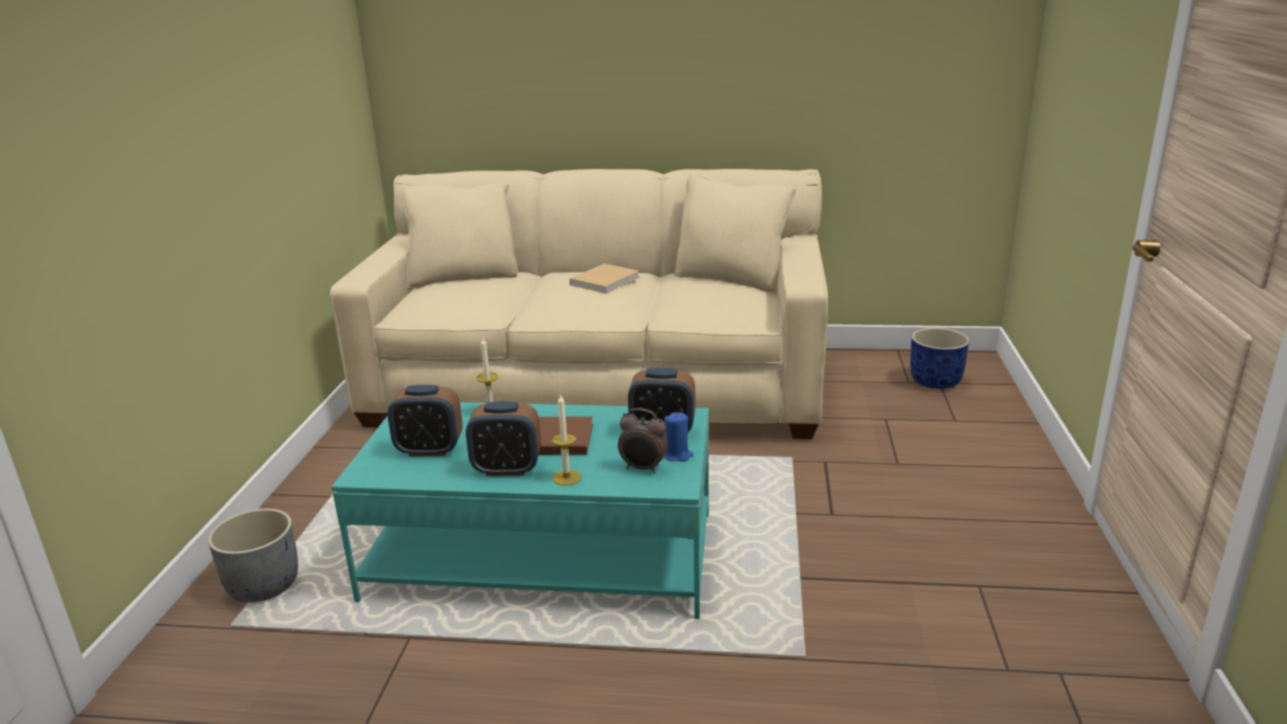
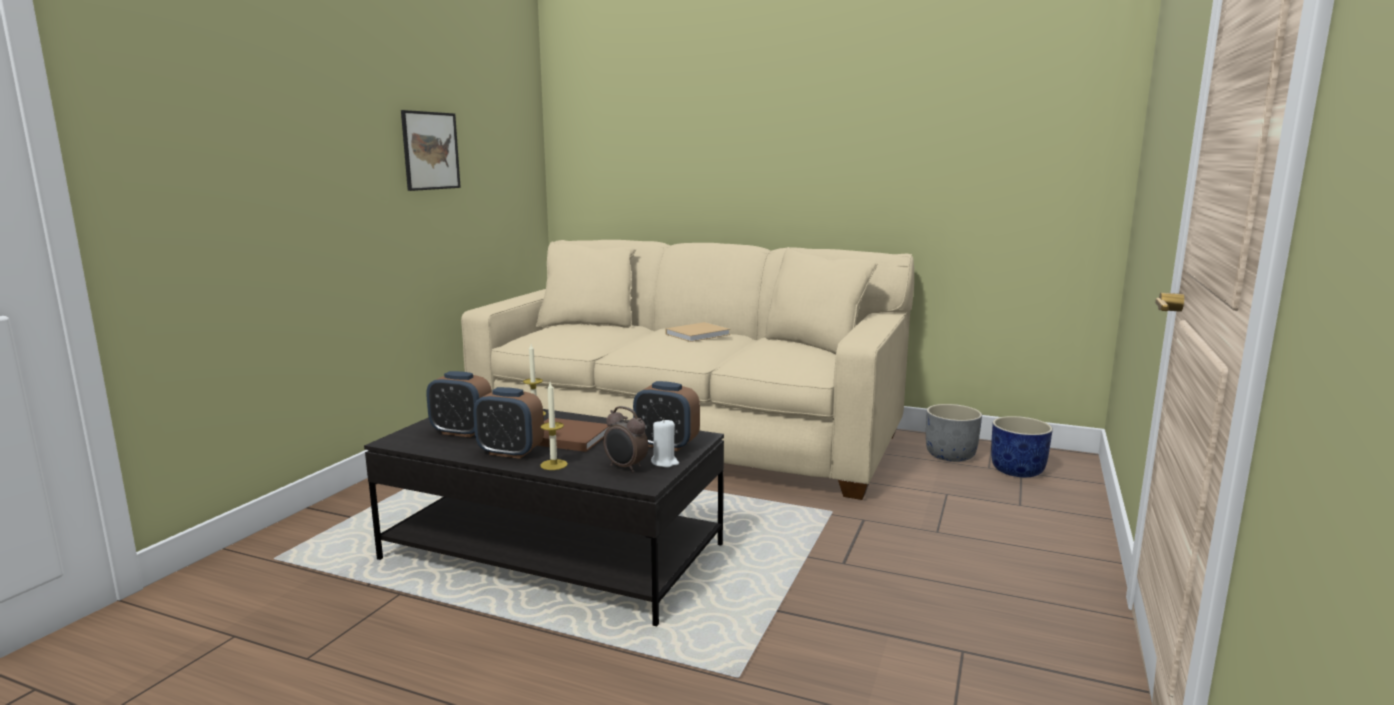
camera: 15 degrees right, 10 degrees down
(263, 585) = (319, 535): grey planter -> grey planter (949, 455)
(266, 96) = (430, 151): none -> picture
(543, 556) = (554, 552): turquoise coffee table -> black coffee table
(677, 455) = (664, 462): blue candle -> white candle

